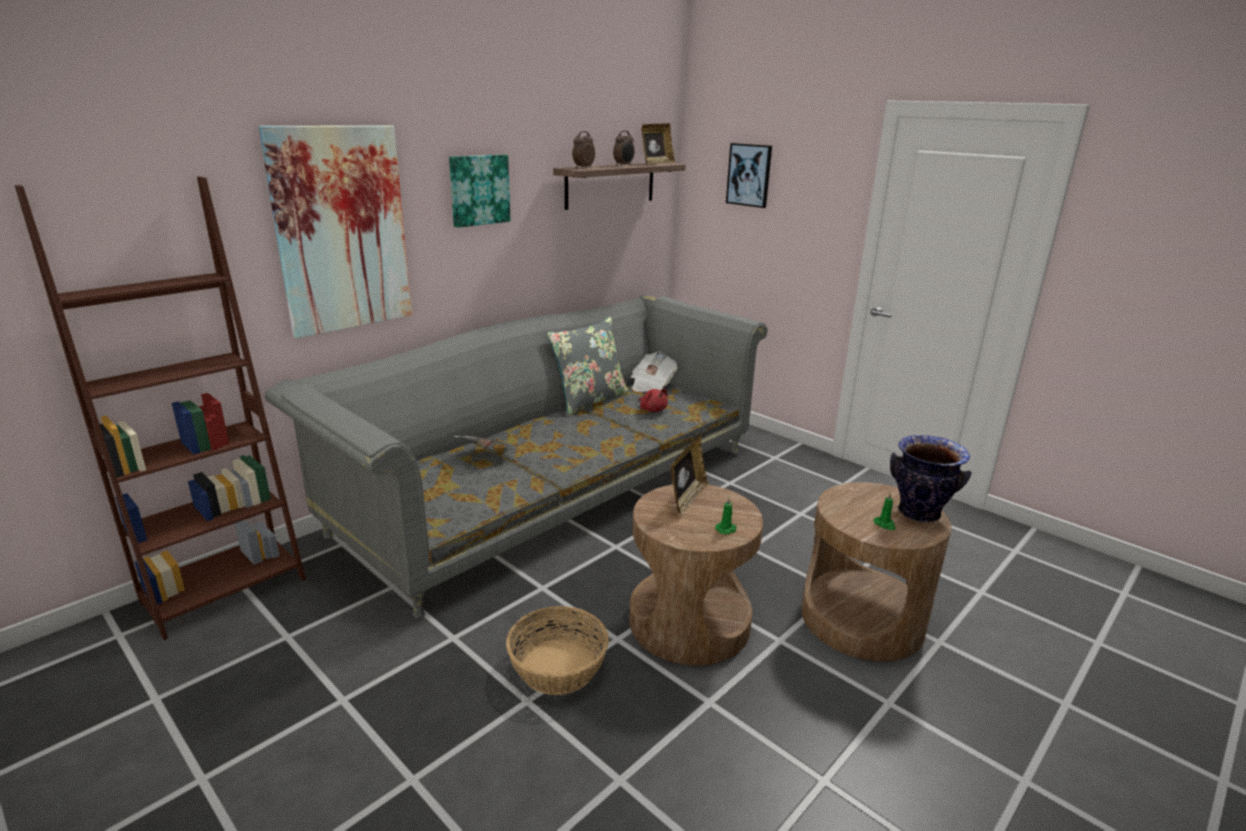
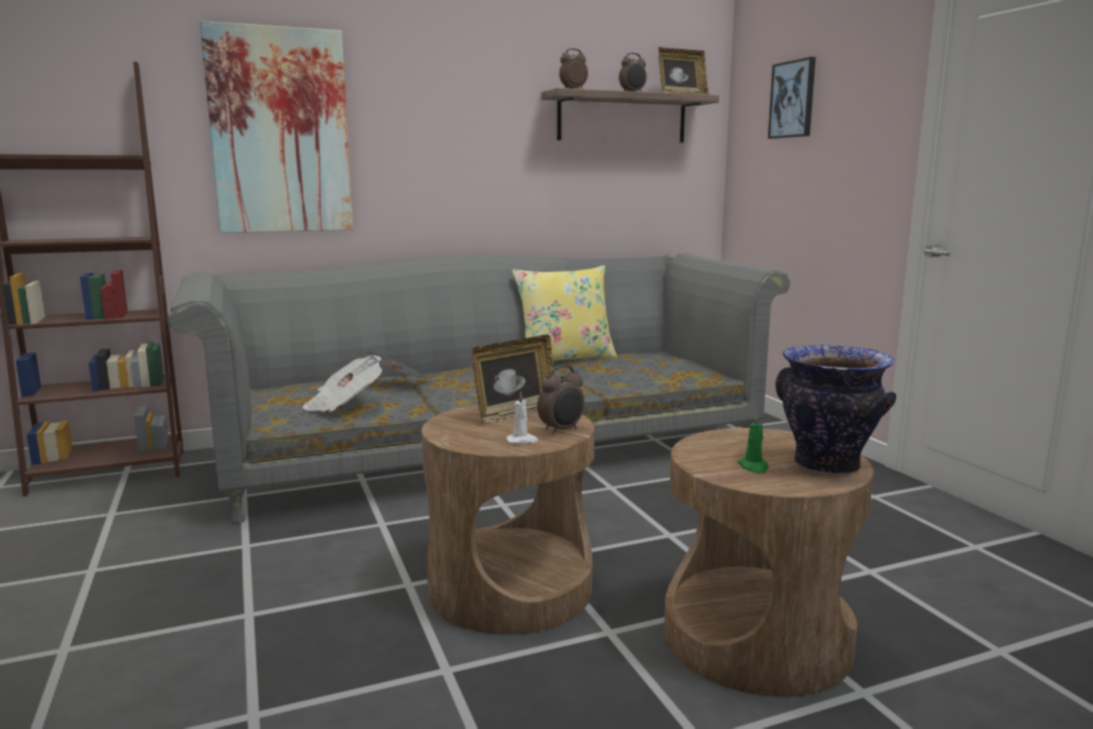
camera: 25 degrees right, 10 degrees down
(478, 190) = (443, 107): picture -> none
(558, 667) = (315, 594): basket -> none
(589, 400) = (565, 359): grey pillow -> yellow pillow
(651, 385) = (652, 353): newspaper -> newspaper (344, 404)
(652, 410) = (625, 370): red plush toy -> none
(726, 529) = (522, 441): green candle -> white candle
(738, 512) = (562, 430): none -> alarm clock

